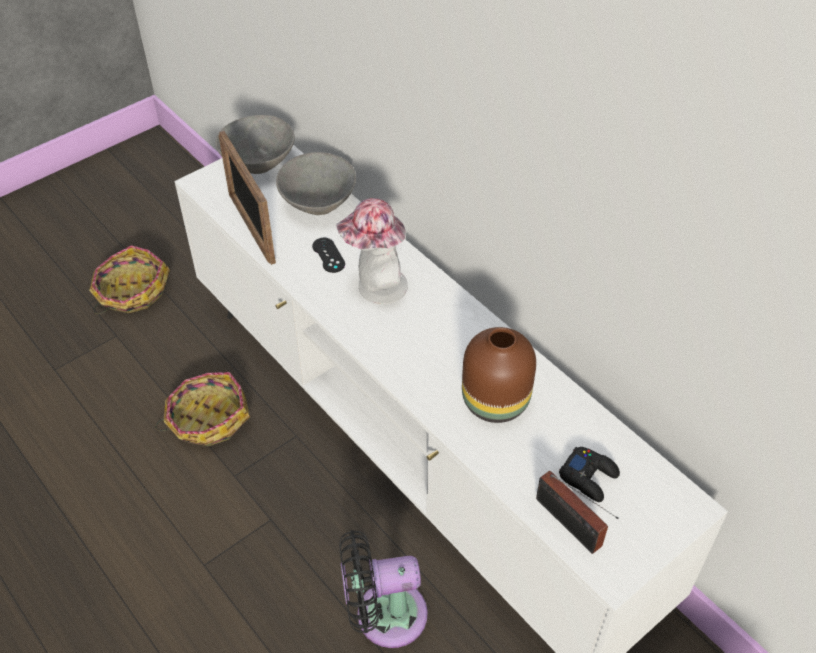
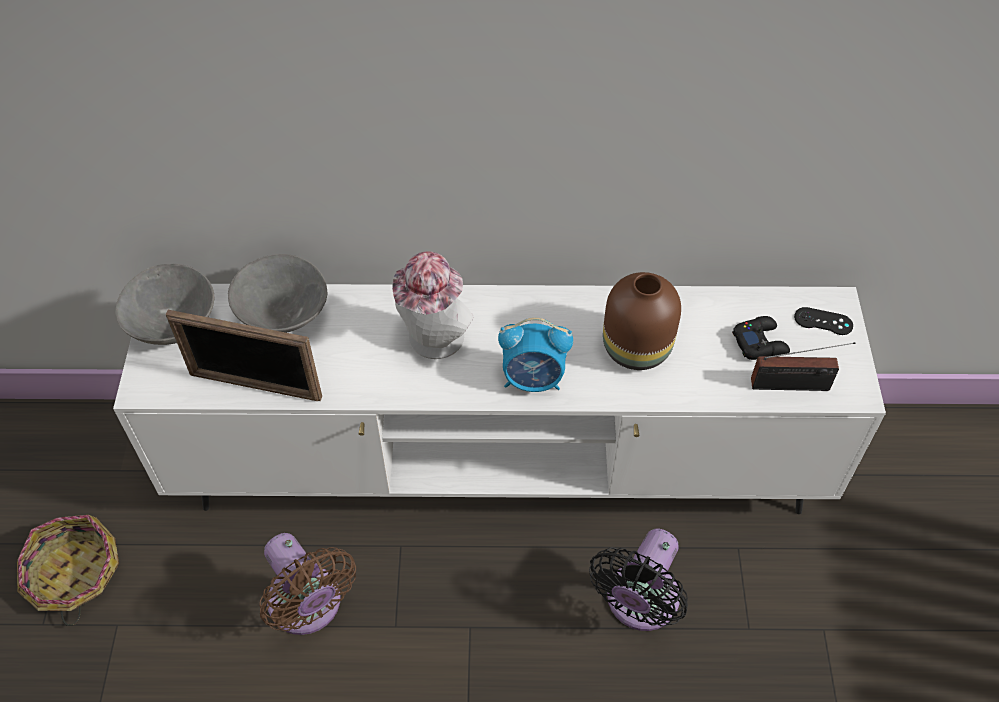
camera: 50 degrees left, 5 degrees up
(207, 419) = (308, 607): basket -> brown fan
(328, 255) = (357, 351): black game controller -> black game controller (823, 321)
(402, 360) = (533, 379): none -> alarm clock

